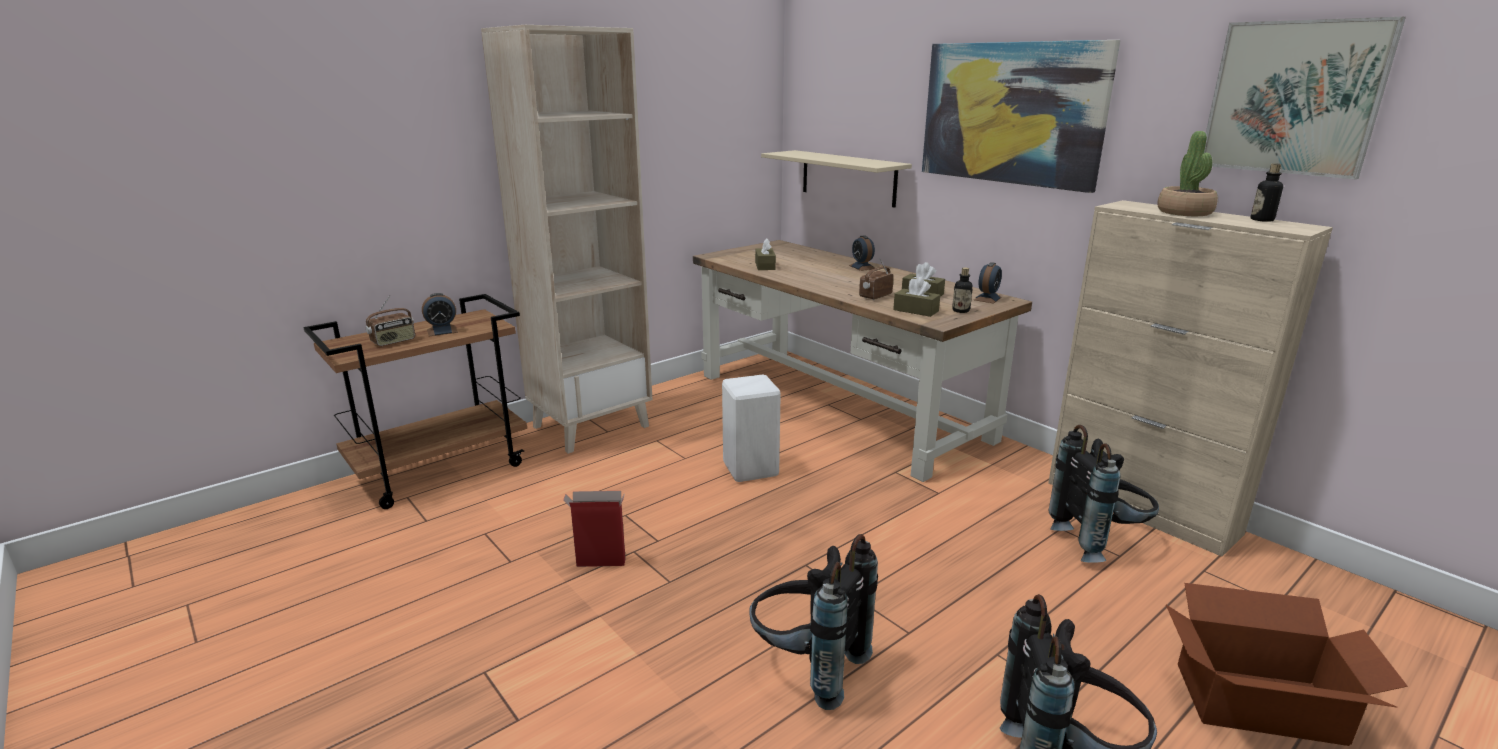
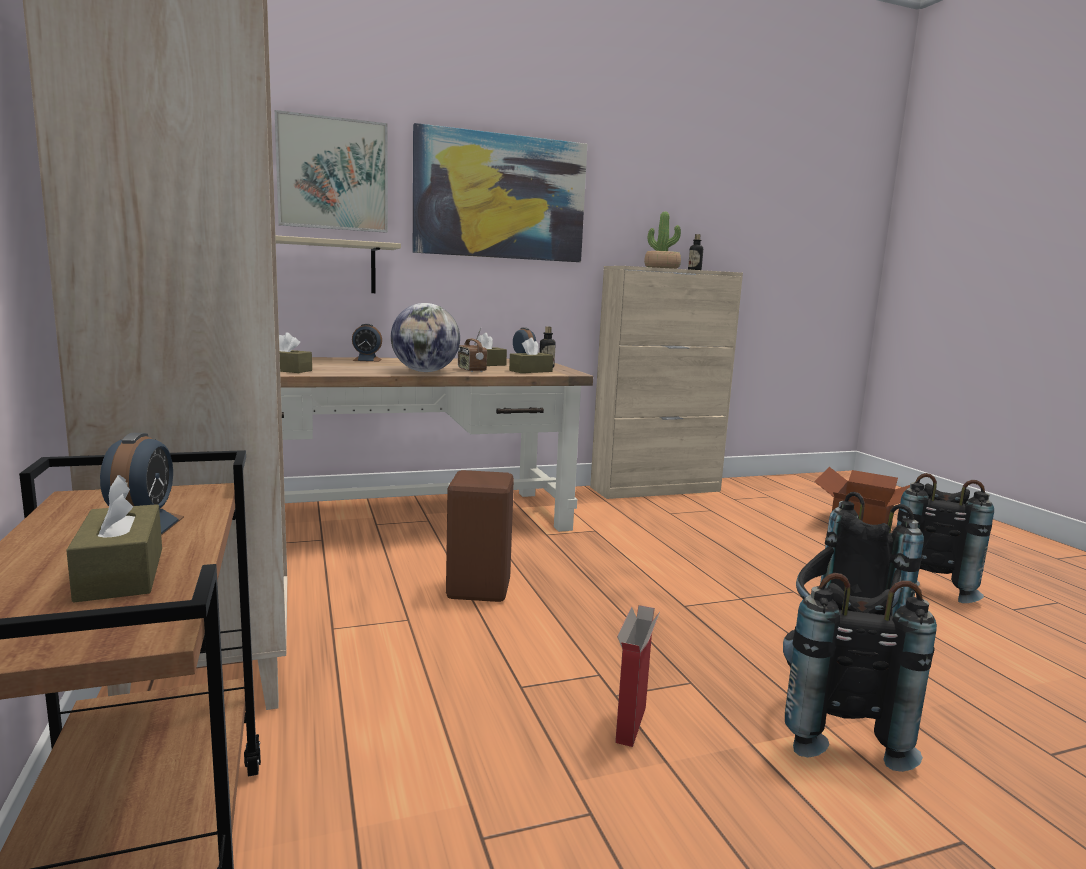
camera: 70 degrees left, 10 degrees down
(393, 342) = (121, 573): radio -> brown tissue box
(749, 469) = (476, 590): white stool -> brown stool
(834, 289) = (425, 371): none -> globe
(1098, 542) = (692, 509): black backpack -> black backpack (834, 730)
(1293, 98) = (689, 195): picture -> picture (333, 174)

